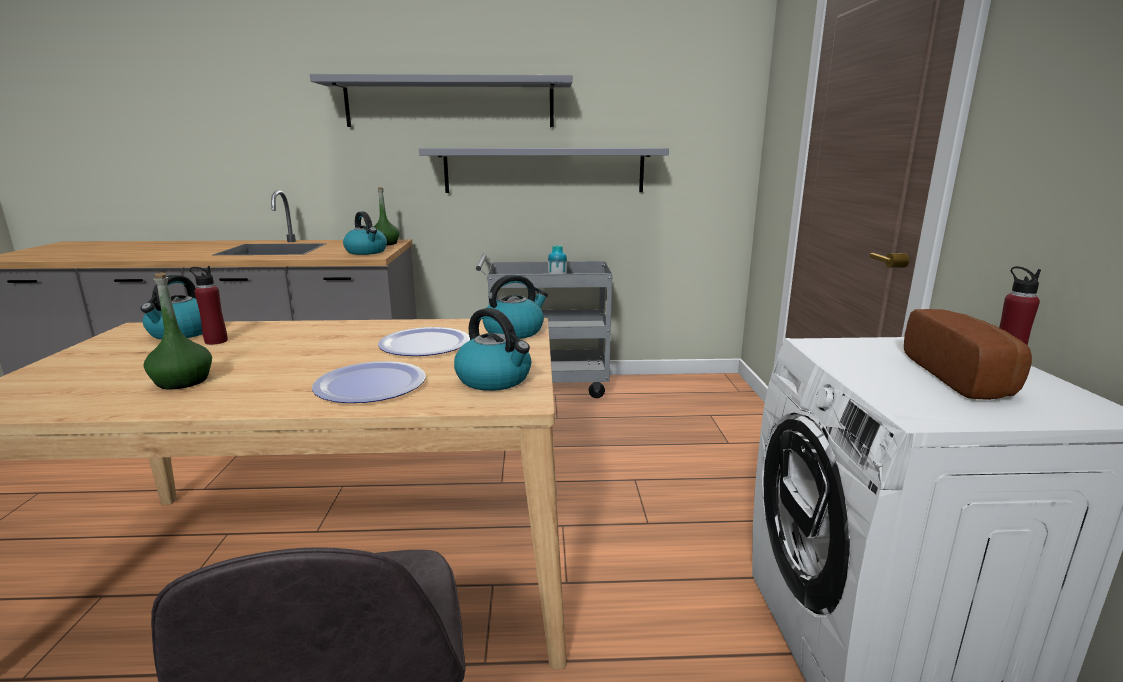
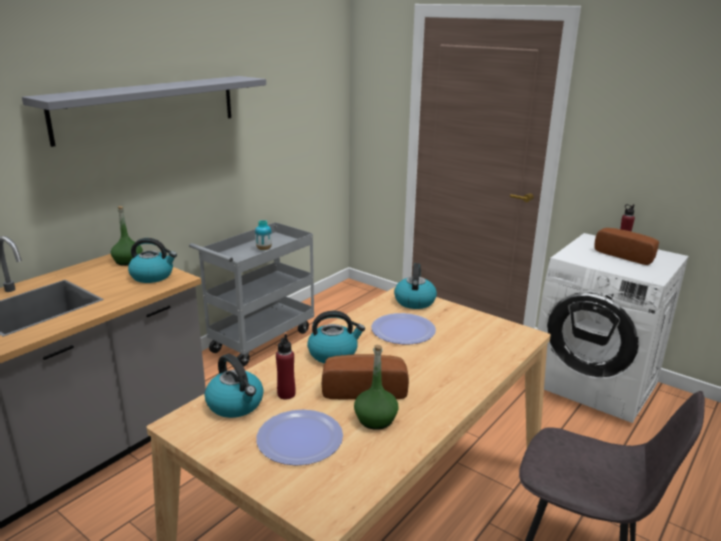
camera: 50 degrees left, 5 degrees up
(253, 362) = (364, 389): none -> bread
(370, 385) = (459, 363): plate -> plate (299, 439)
(495, 379) = (491, 331): kettle -> kettle (333, 353)
(544, 170) = (226, 156): grey shelf -> none

